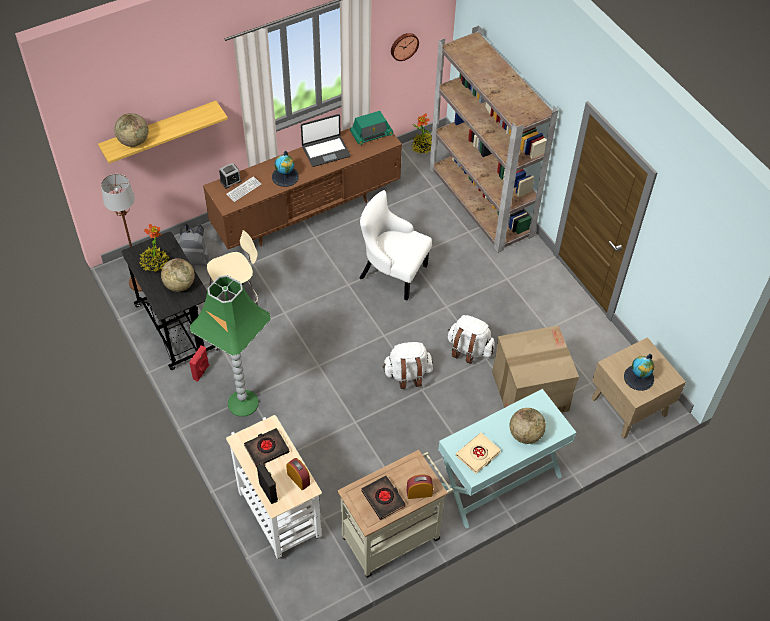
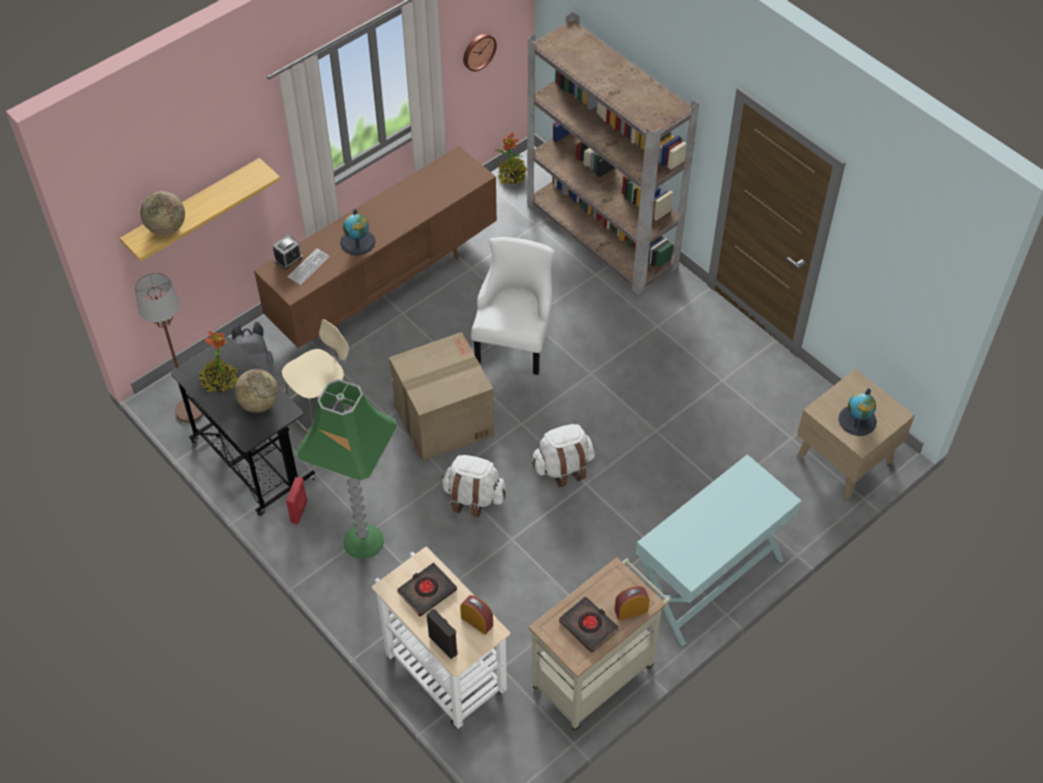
camera: 10 degrees left, 0 degrees up
(325, 151) = (401, 201): laptop -> none
(371, 134) = (454, 170): radio -> none
(394, 274) = (515, 343): white chair -> white chair turned 90 degrees clockwise
(469, 349) = (632, 422): white backpack -> white backpack (473, 497)
(478, 454) = (689, 550): beige book -> none
(525, 434) = (740, 515): globe -> none
(529, 391) = (719, 461): cardboard box -> cardboard box (443, 419)

